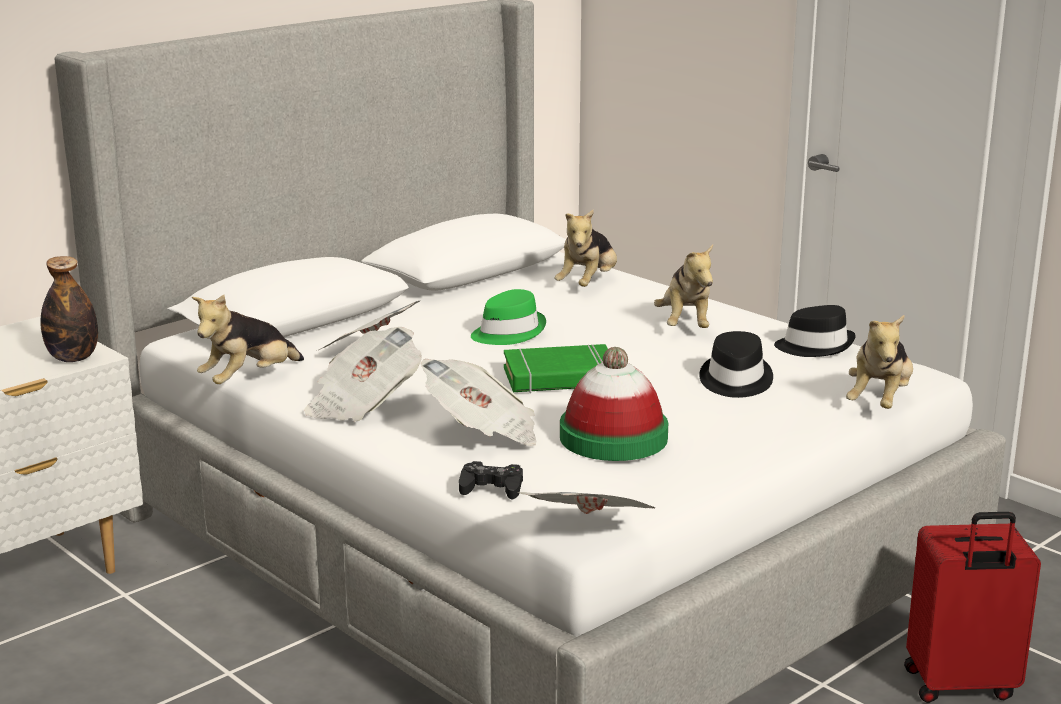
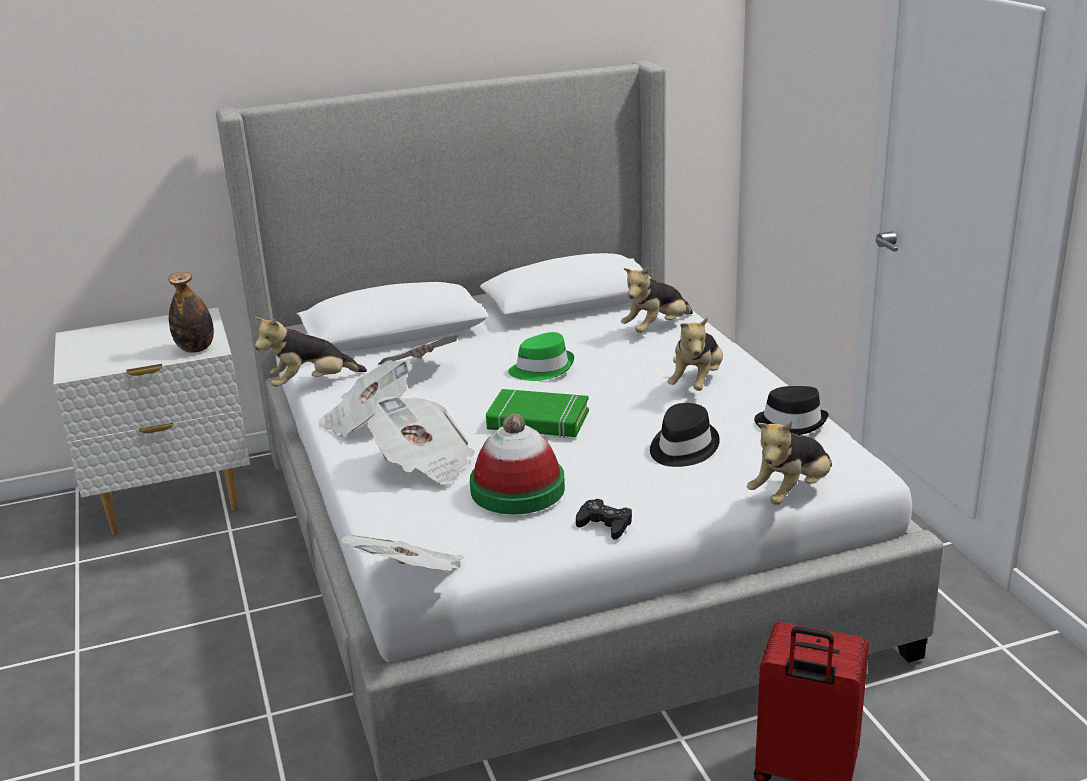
camera: 25 degrees right, 5 degrees up
(491, 488) = (381, 519): black game controller -> black game controller (605, 524)

